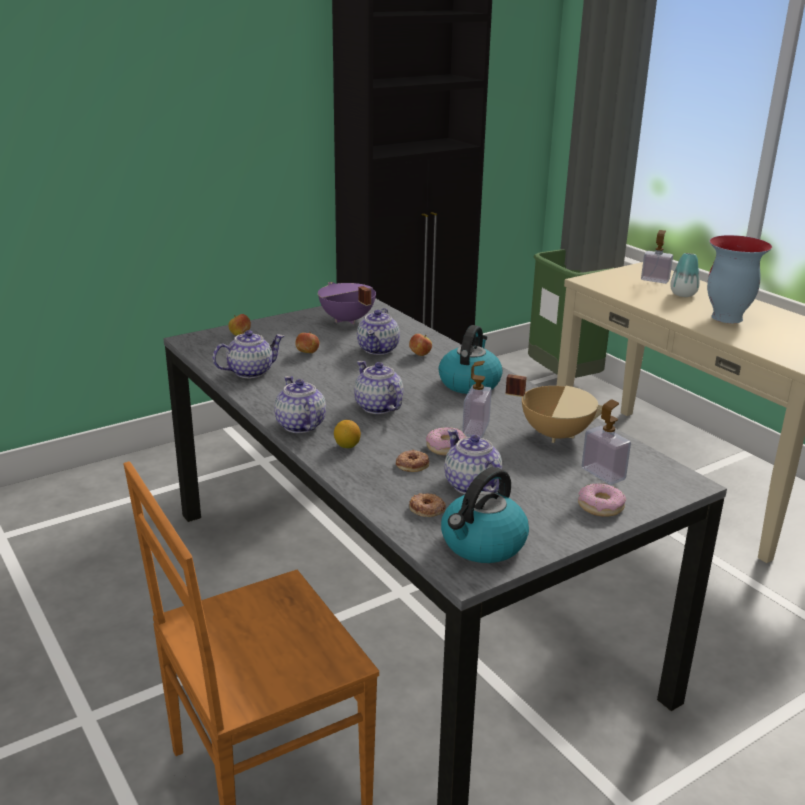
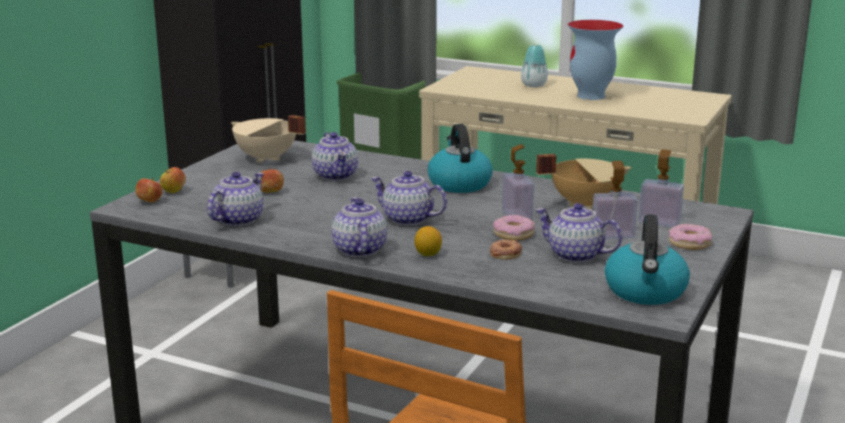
camera: 30 degrees left, 5 degrees down
(299, 425) = (358, 250): teapot -> teapot turned 45 degrees clockwise
(346, 320) = (266, 158): purple cooking pot -> beige cooking pot
(420, 355) = (381, 172): apple -> apple (149, 202)
(427, 509) = (567, 280): donut -> none
(655, 280) = (496, 78): soap dispenser -> soap dispenser (612, 235)

